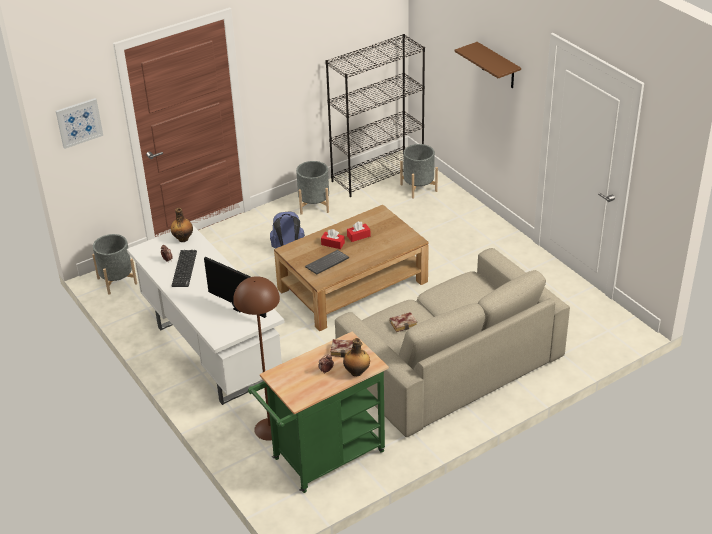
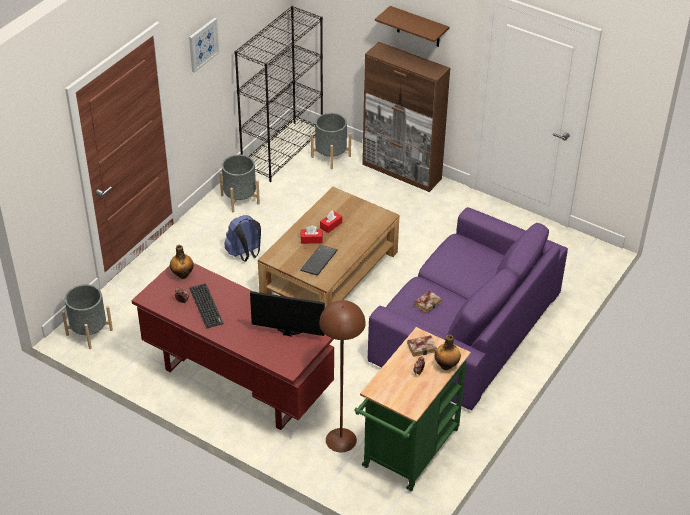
camera: 25 degrees left, 5 degrees up
(79, 122) = (41, 179): picture -> picture (203, 44)
(211, 354) = (237, 382): white desk -> red desk
(449, 363) = (464, 328): beige sofa -> purple sofa
(477, 214) = (402, 172): none -> brown cabinet

